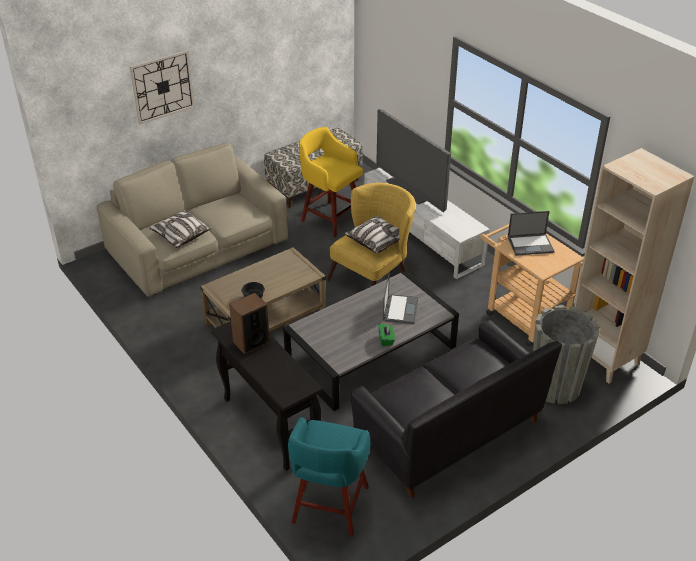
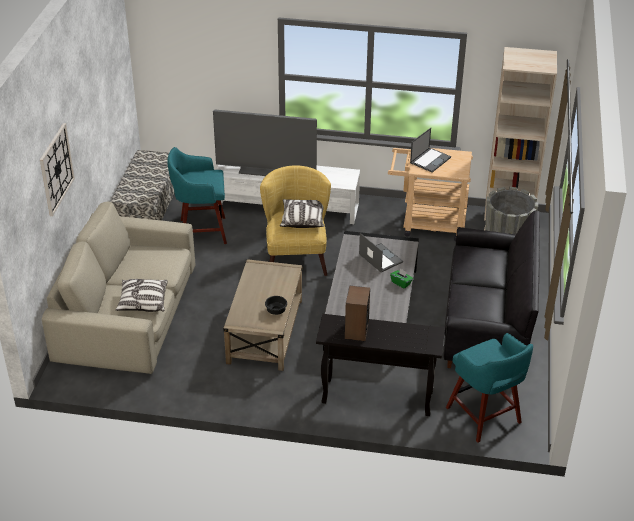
camera: 45 degrees left, 0 degrees up
(330, 218) = (201, 231): yellow stool -> turquoise stool

